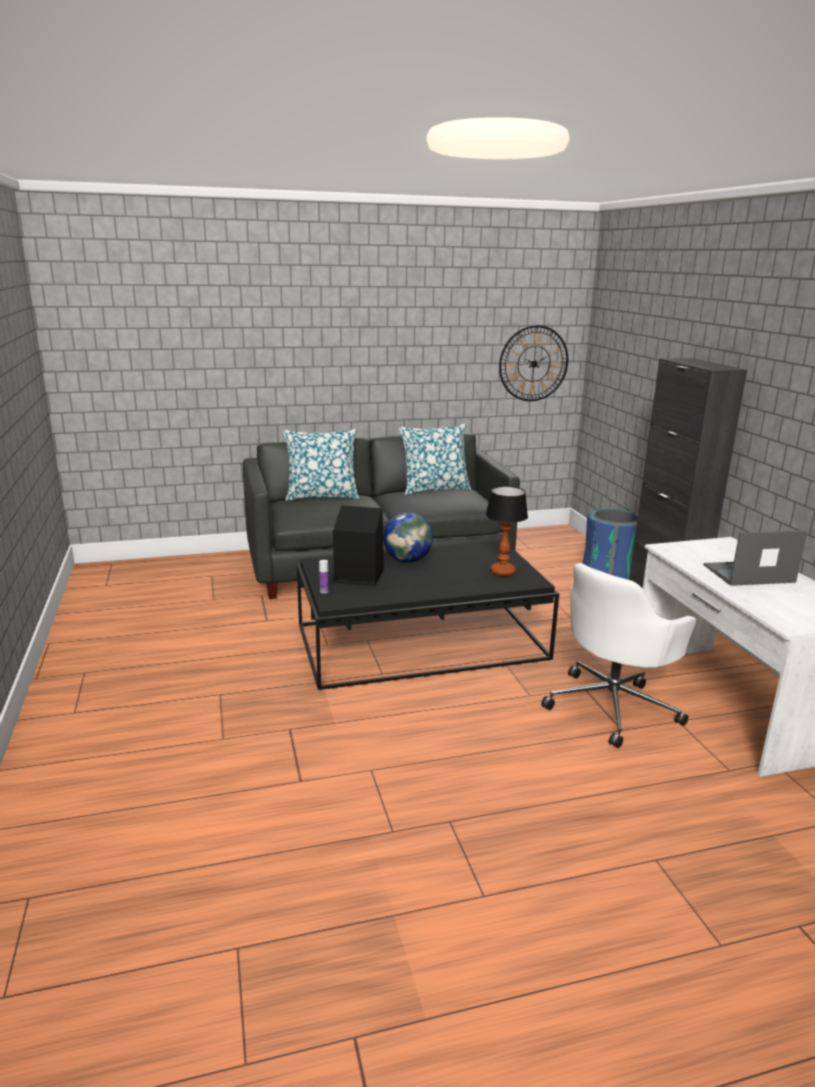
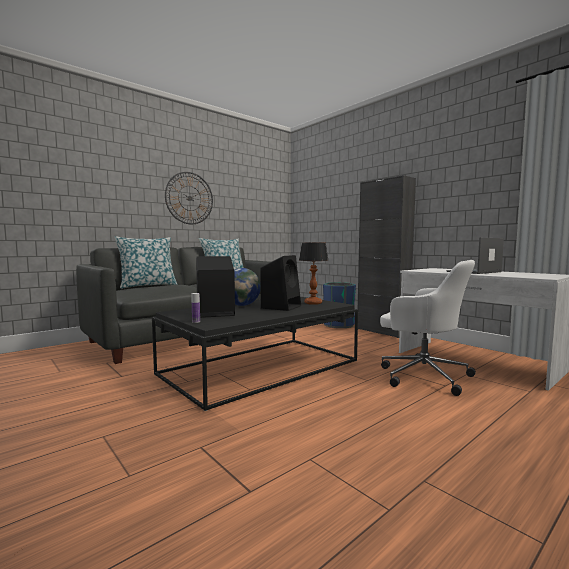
camera: 25 degrees left, 15 degrees down
(450, 574) = (281, 307): none -> black speaker
(533, 363) = (265, 211): wall clock -> wall clock (189, 198)
(612, 706) = (422, 375): white office chair -> white office chair turned 75 degrees counterclockwise

